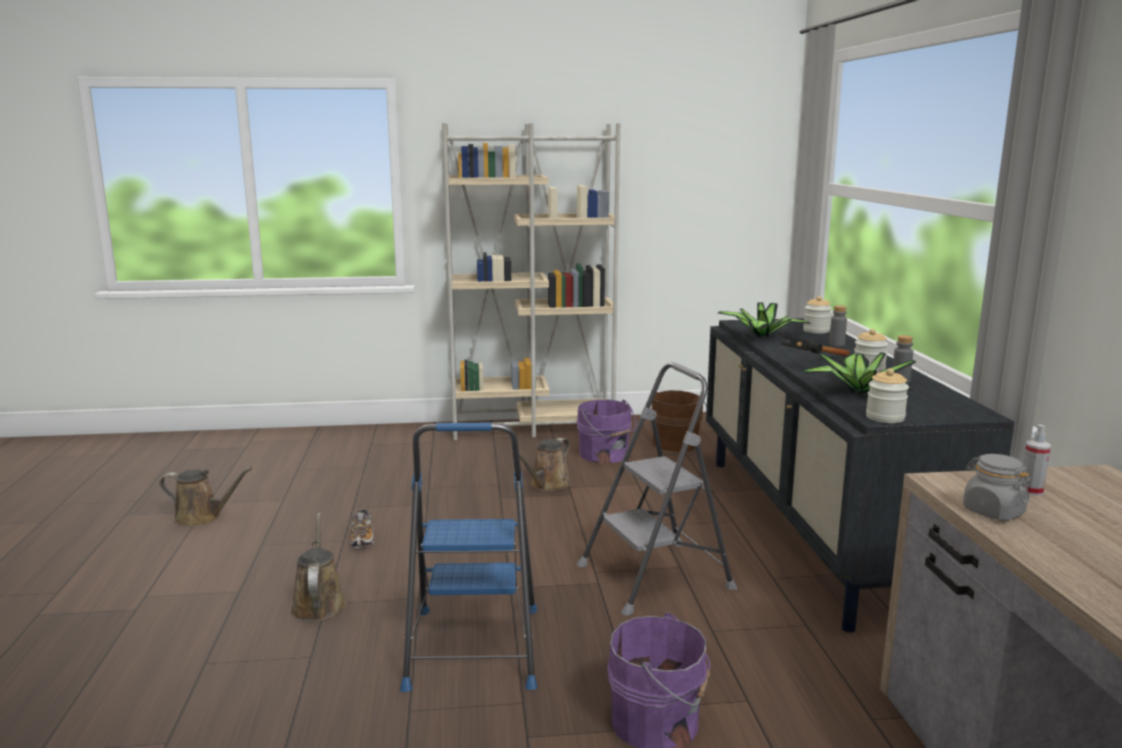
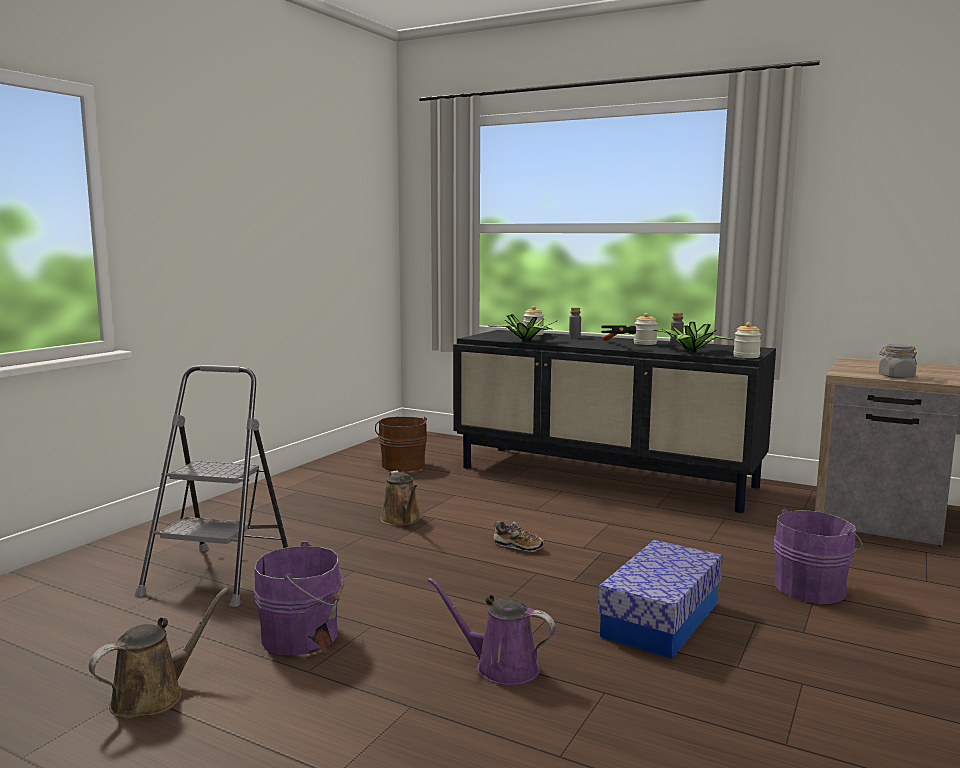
camera: 55 degrees left, 5 degrees down
(318, 604) = (500, 667): brown watering can -> purple watering can
(362, 539) = (383, 615): shoe -> shoe (518, 546)
(473, 649) = (661, 619): blue step ladder -> storage box
(533, 428) = (266, 492): beige bookcase -> none
(605, 455) = (380, 488): purple bucket -> purple bucket (303, 636)
(659, 575) = (614, 532): grey step ladder -> grey step ladder (221, 572)
(1031, 491) = (870, 368): spray bottle -> none

